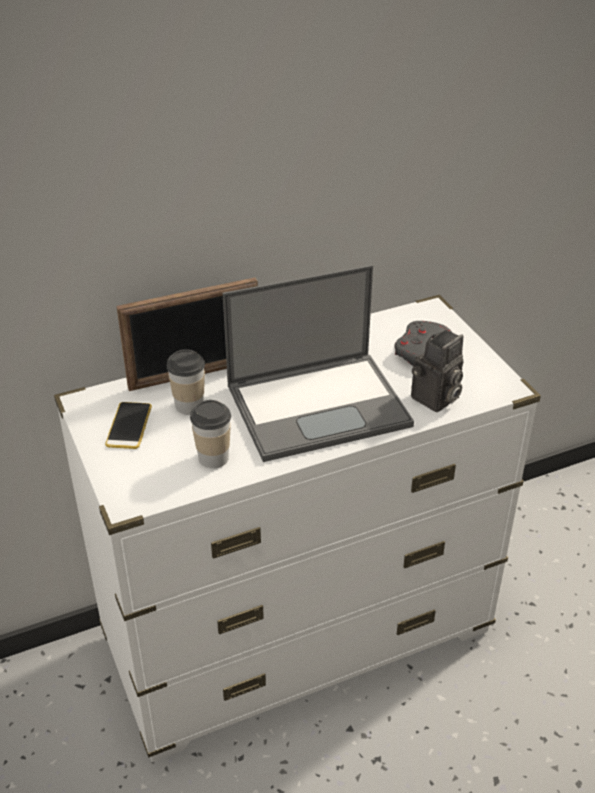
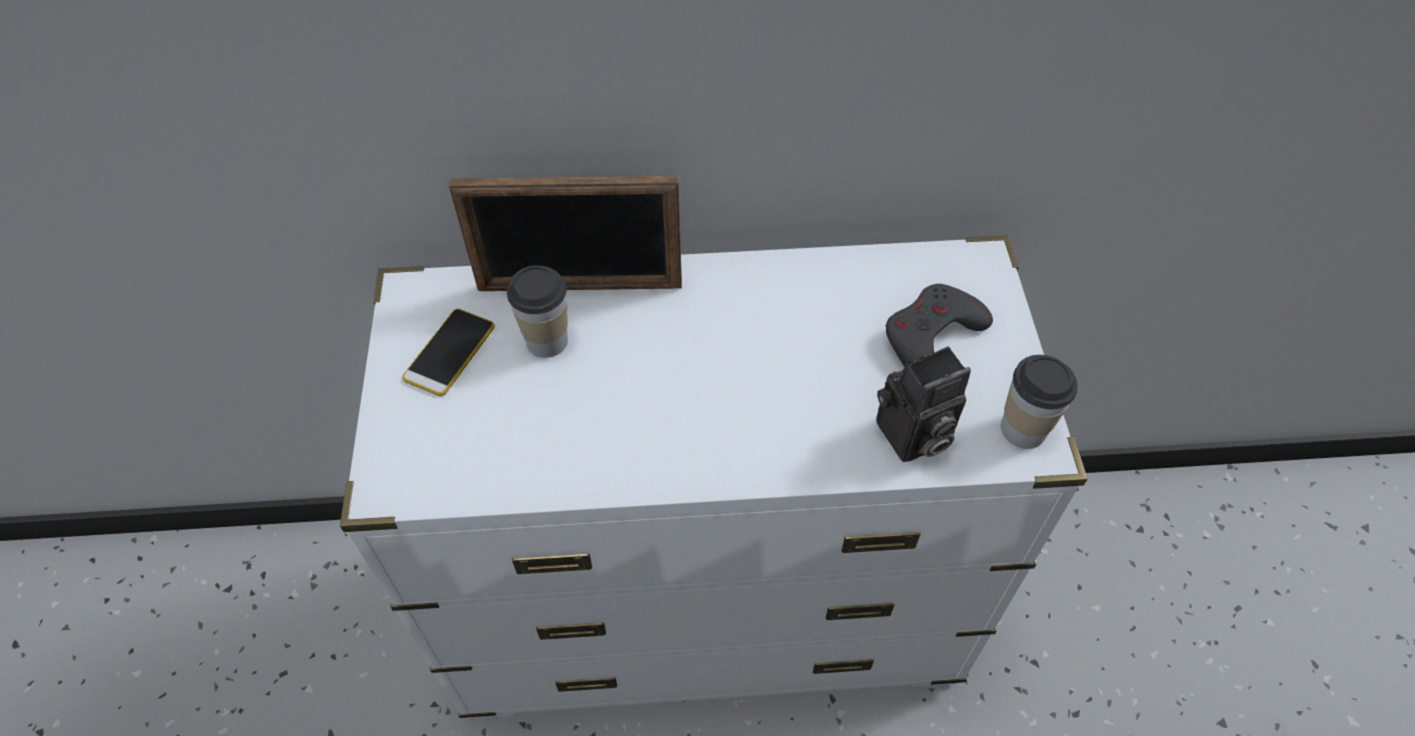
camera: 20 degrees right, 15 degrees up
(213, 458) = (537, 445): cup -> cup (1023, 429)
(320, 404) = (732, 394): laptop -> none

